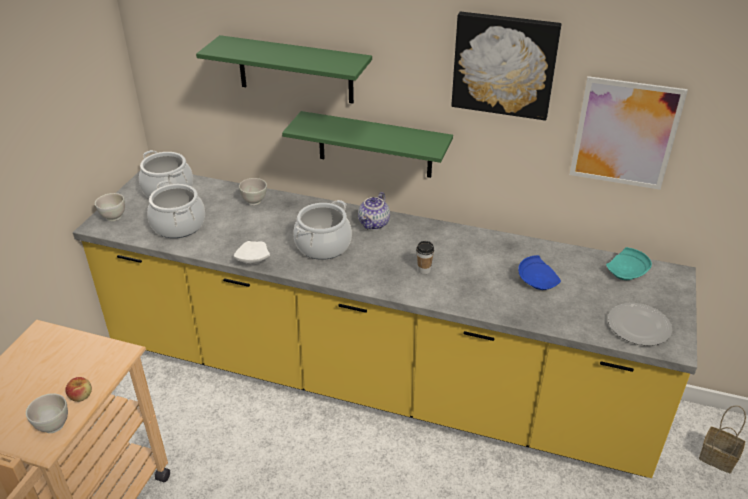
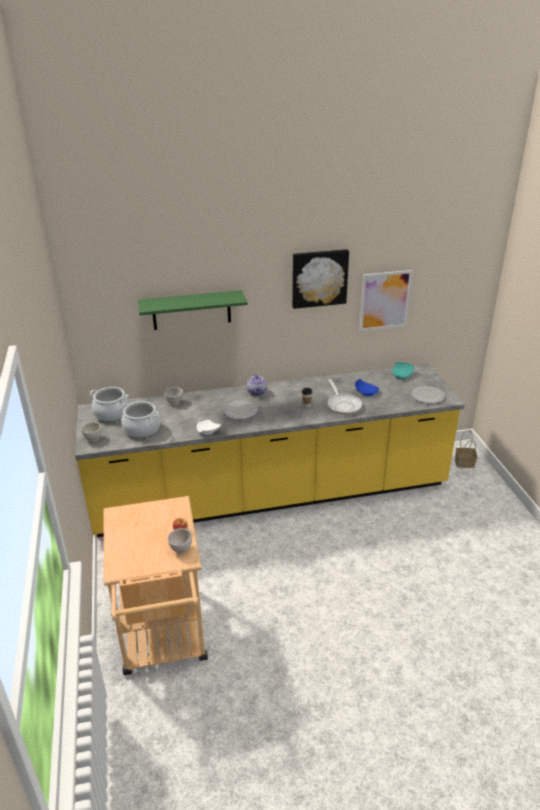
camera: 30 degrees left, 5 degrees down
(323, 245) = (240, 412): cooking pot -> plate
(375, 145) = (245, 344): green shelf -> none
(480, 289) = (343, 405): none -> frying pan

